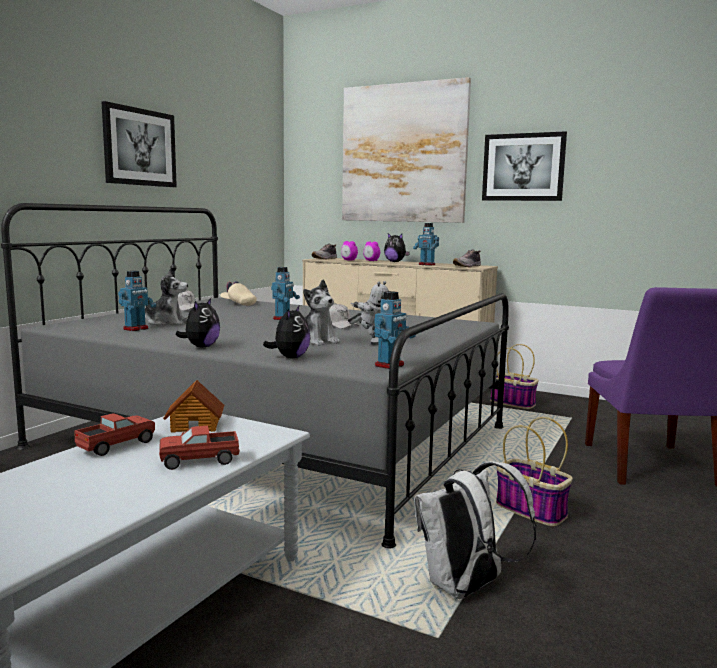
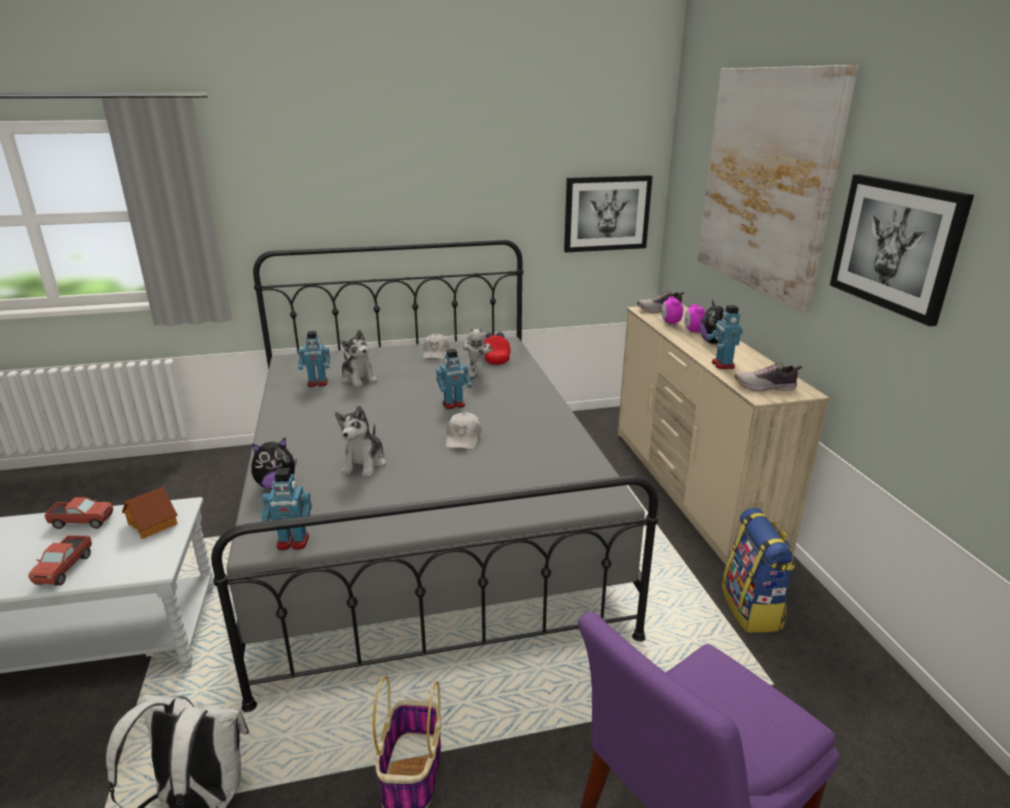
camera: 50 degrees right, 15 degrees up
(139, 147) = (415, 180): picture -> picture (606, 213)
(199, 461) = (65, 569): toy truck -> toy truck turned 120 degrees counterclockwise
(201, 347) = (277, 434): plush toy -> none
(238, 304) = (495, 358): beige cap -> red cap
(370, 343) = (392, 489): toy robot -> toy robot (477, 374)
(513, 403) = (752, 609): basket -> backpack

